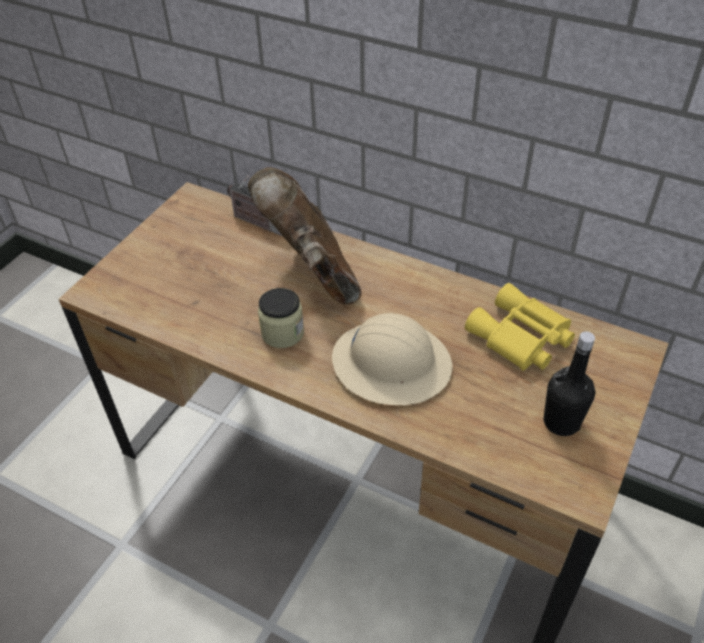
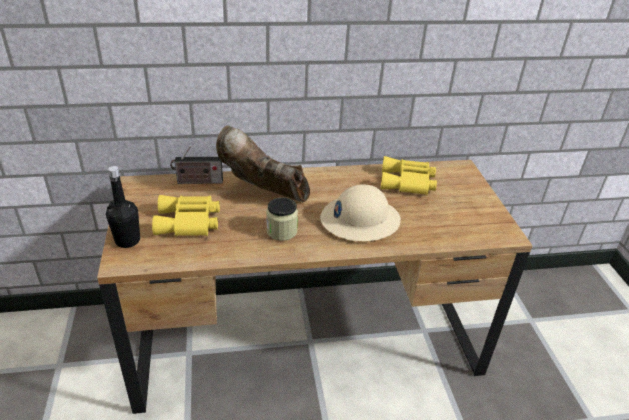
camera: 40 degrees left, 10 degrees down
(198, 273) = (189, 222): none -> yellow binoculars
(561, 422) = (466, 210): black bottle -> black bottle (127, 240)

